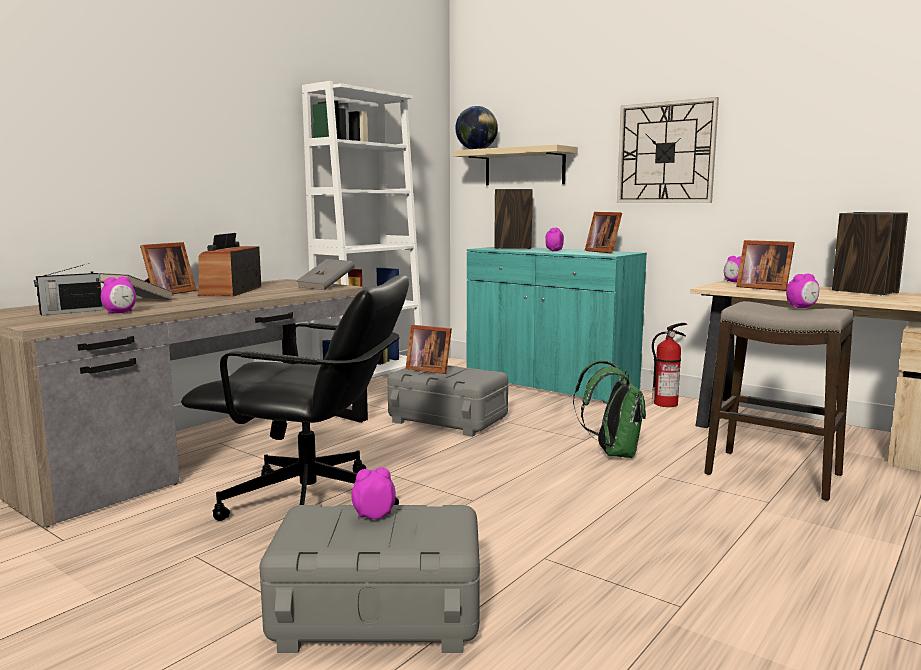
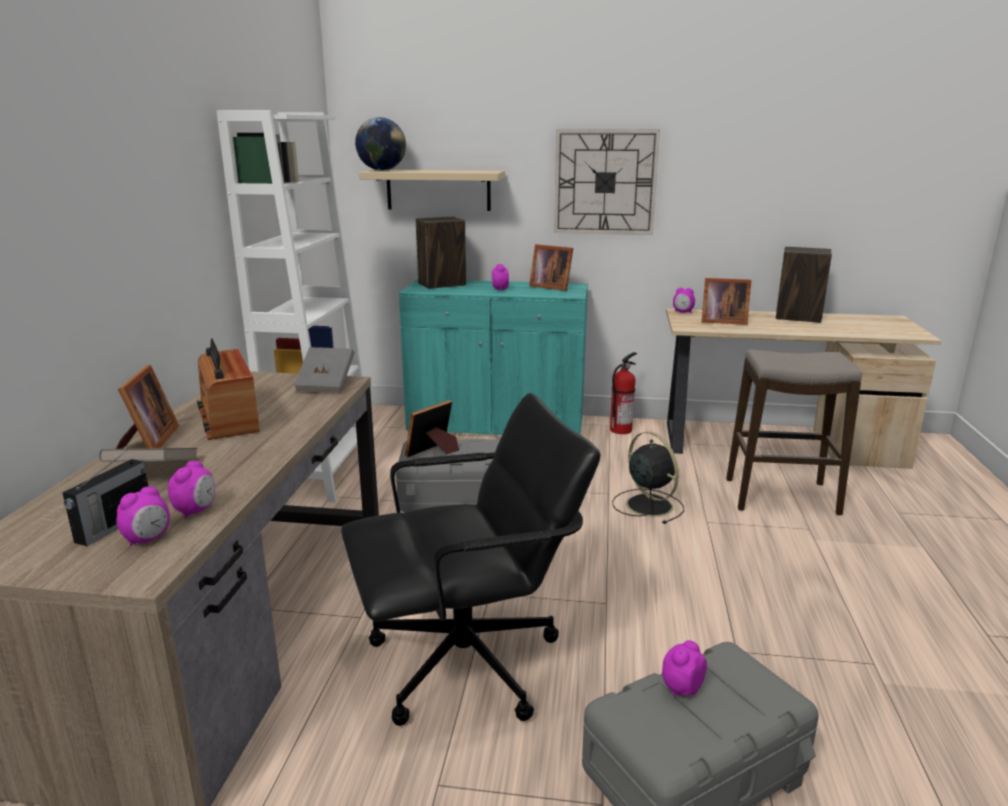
camera: 30 degrees left, 10 degrees up
(428, 369) = (434, 451): picture frame -> picture frame turned 135 degrees clockwise
(612, 453) = (647, 505): green backpack -> black fan
(801, 308) = (806, 355): alarm clock -> alarm clock (148, 539)

